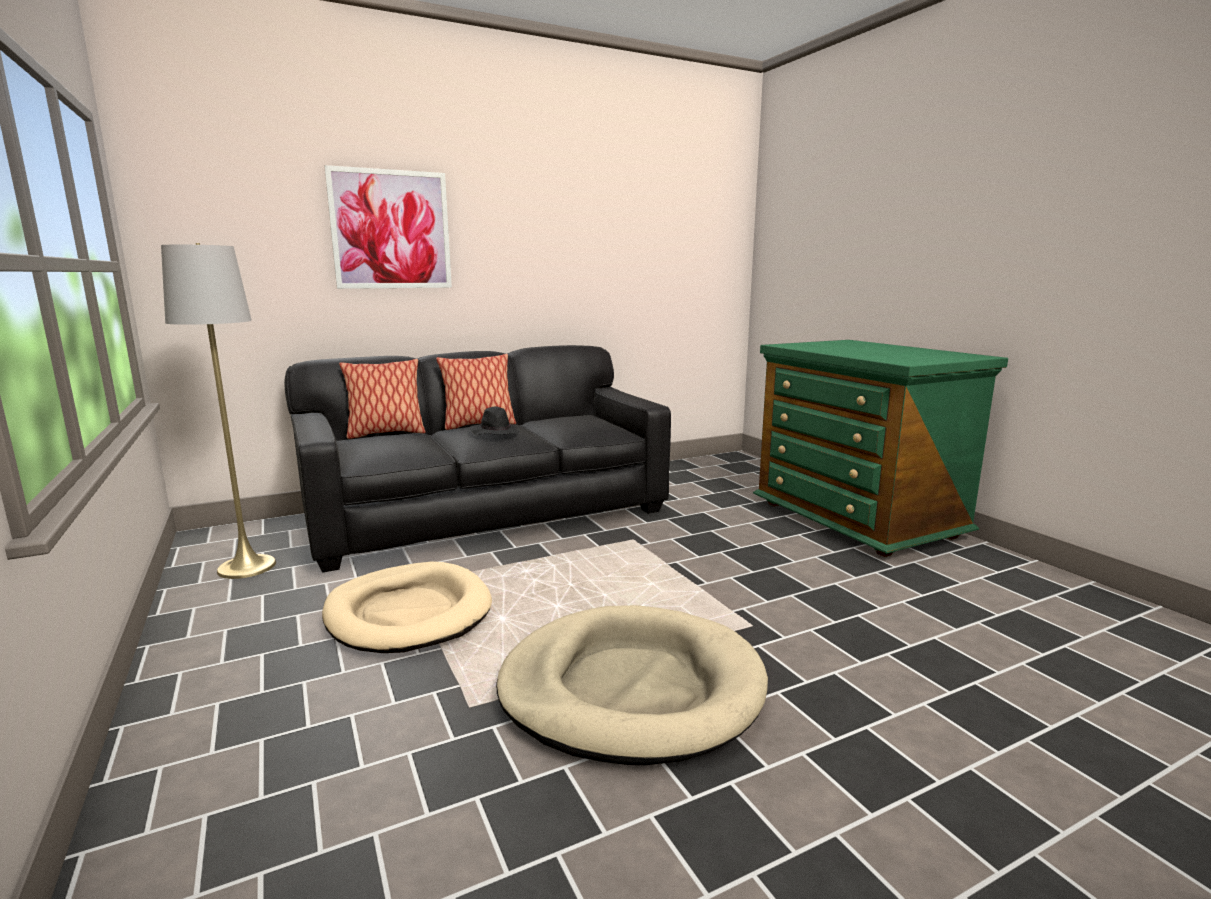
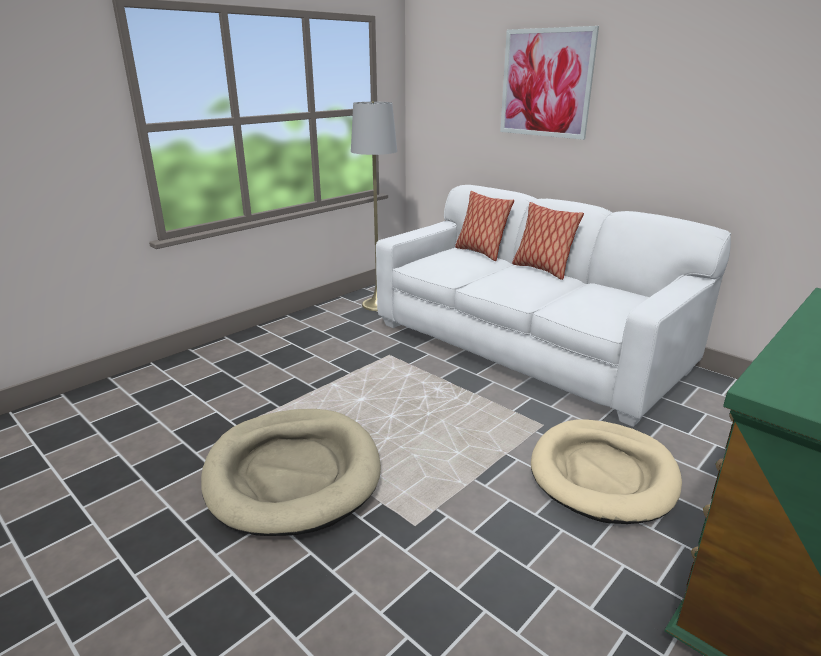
camera: 70 degrees right, 10 degrees up
(408, 613) = (352, 366): beige dog bed -> beige dog bed (603, 474)
(487, 514) = (525, 346): black sofa -> white sofa
(494, 433) = (517, 279): black hat -> none

